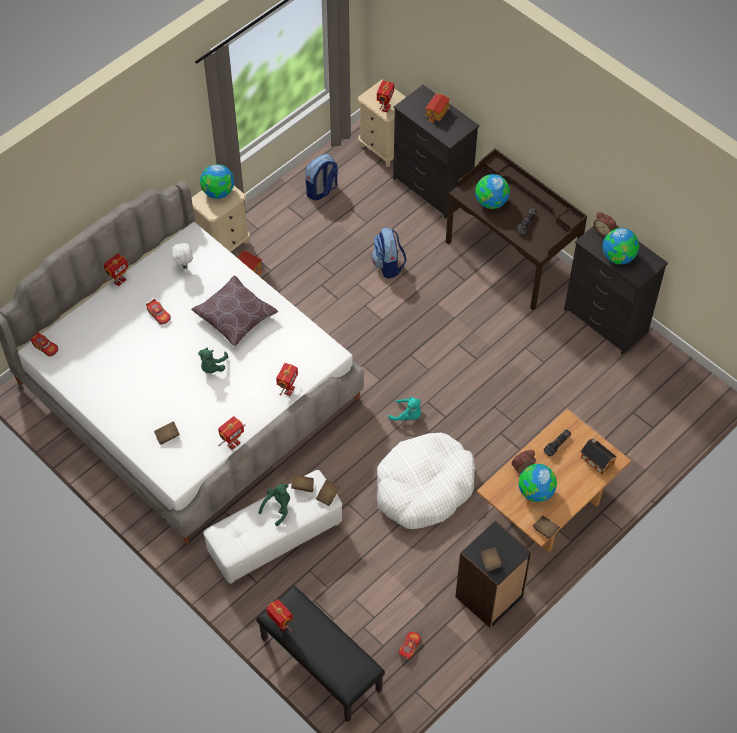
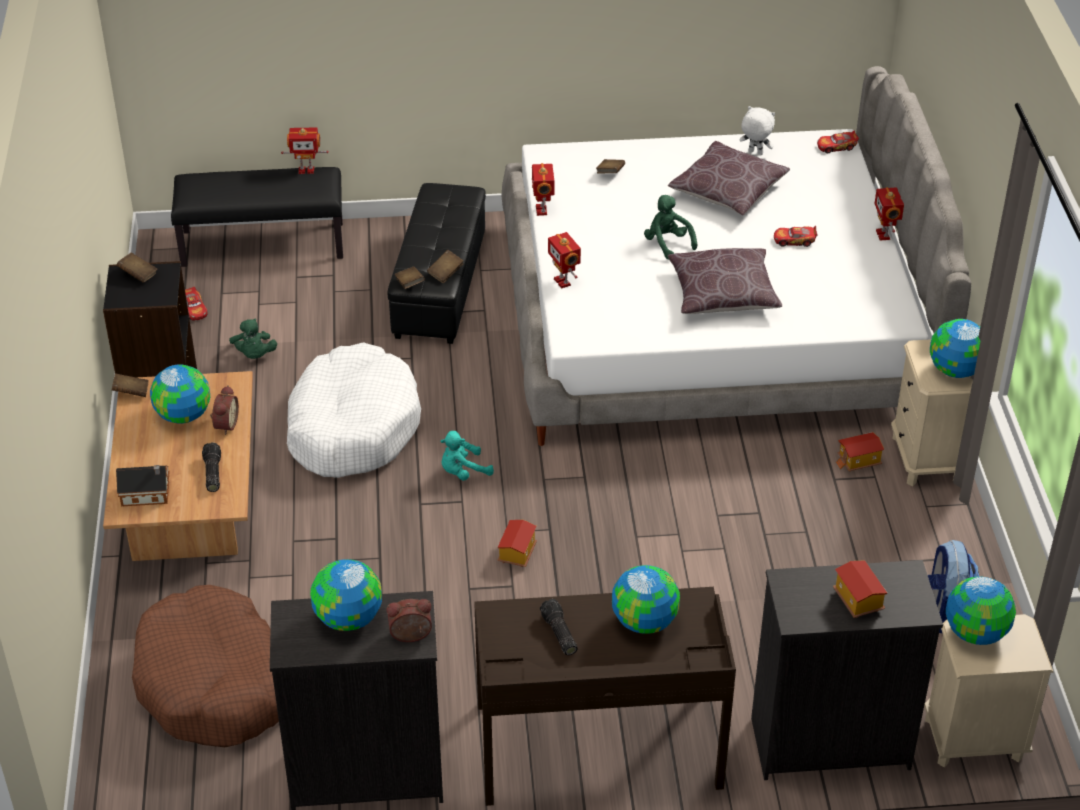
camera: 130 degrees right, 15 degrees down
(136, 370) = (728, 191): none -> brown pillow
(185, 268) = (849, 292): white plush toy -> white plush toy (755, 153)
(275, 538) = (439, 286): white ottoman -> black ottoman
(278, 508) = (443, 244): green plush toy -> green plush toy (254, 355)
(385, 108) = (976, 633): toy robot -> globe
(388, 265) = (724, 599): backpack -> none
(437, 356) = (516, 553): none -> toy house
(623, 409) = (215, 684): none -> brown dog bed

